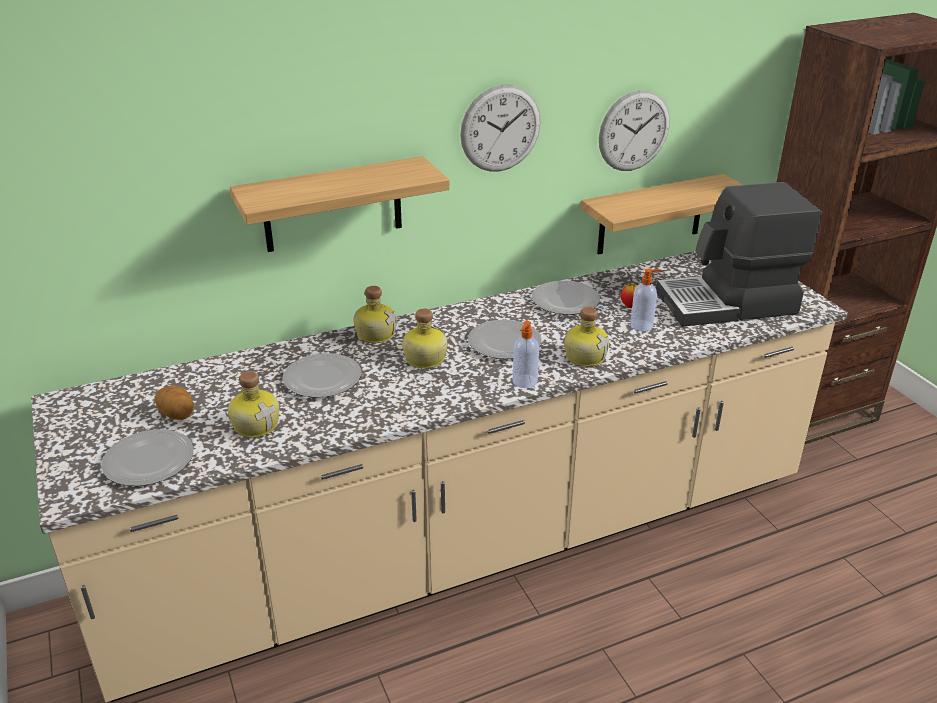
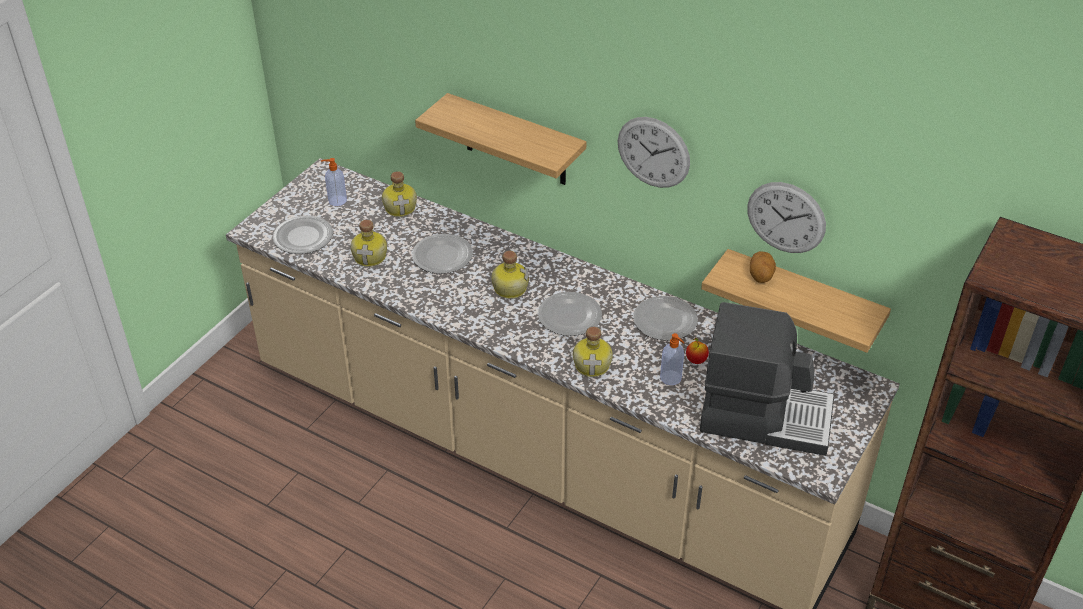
camera: 55 degrees right, 10 degrees up
(177, 415) = (352, 221): potato -> potato (761, 276)
(375, 333) = (518, 250): bottle -> bottle (401, 207)
(524, 382) = (528, 349): soap dispenser -> soap dispenser (336, 200)
(728, 303) = (764, 416): coffee machine -> coffee machine turned 150 degrees clockwise

